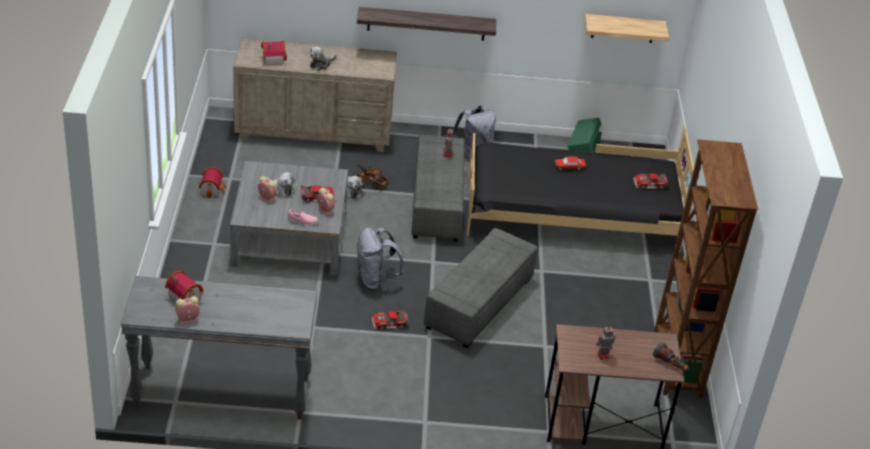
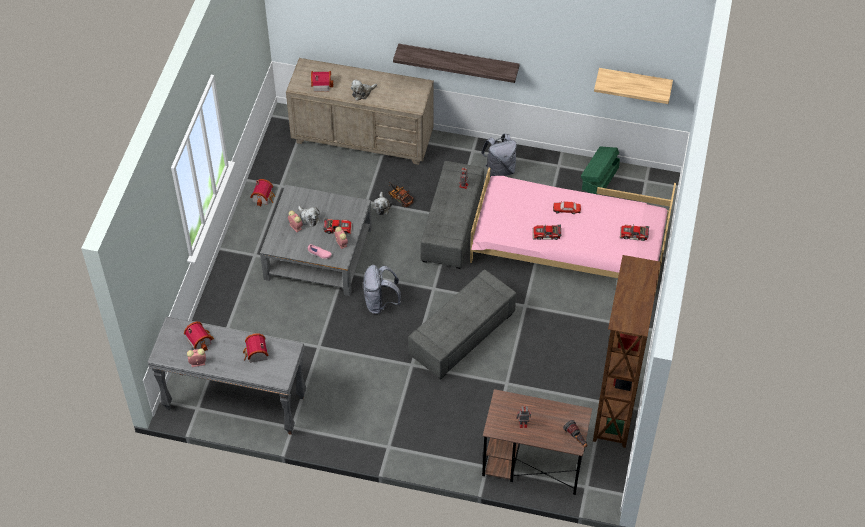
camera: 15 degrees right, 15 degrees up
(260, 306) = (256, 354): none -> toy house
(389, 324) = (382, 349): toy car -> toy car (546, 235)
(570, 215) = (567, 247): black bed -> pink bed

